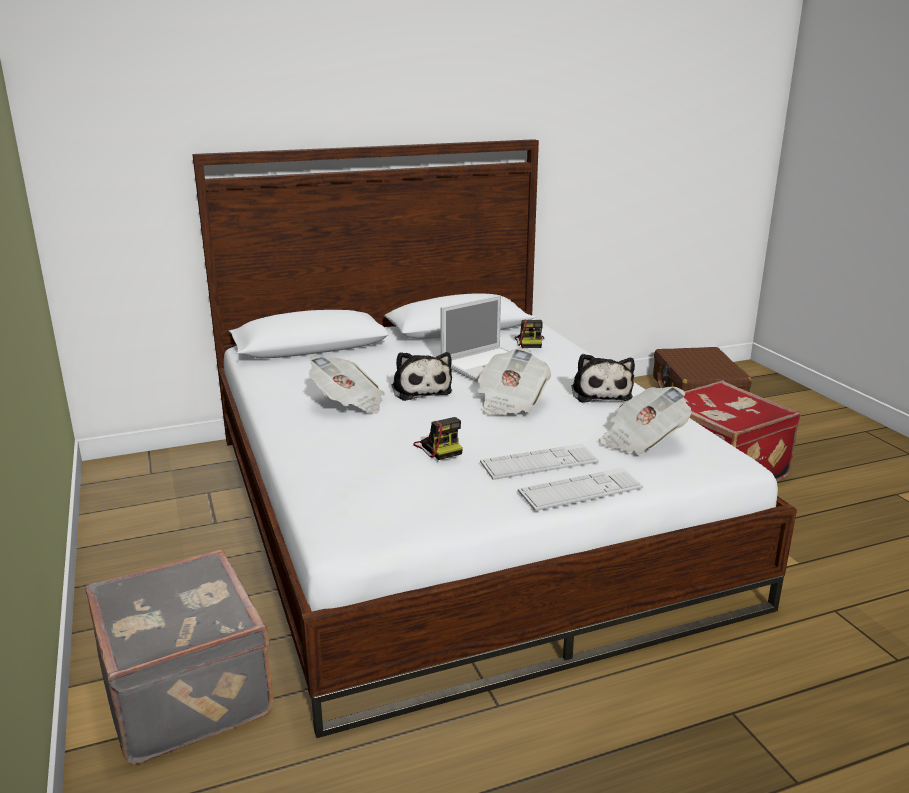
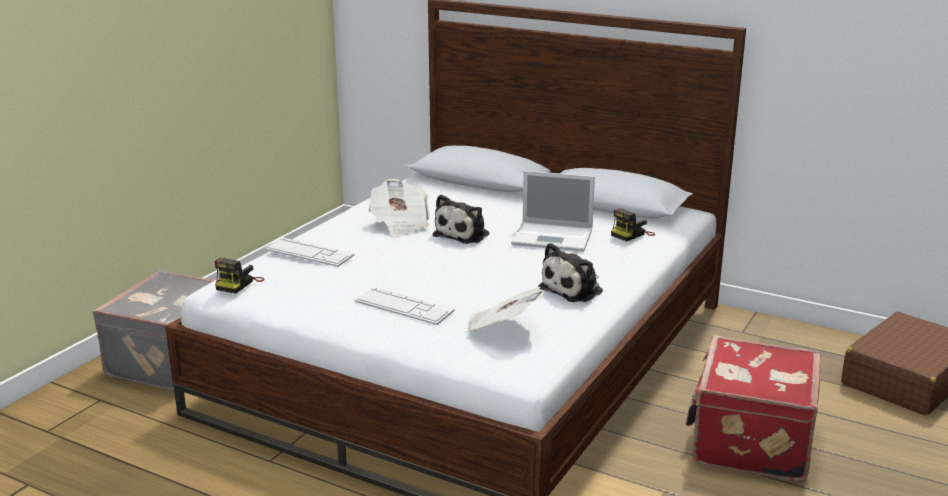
camera: 50 degrees right, 0 degrees up
(439, 447) = (371, 270): camera -> camera (239, 284)
(510, 402) = (492, 266): newspaper -> none
(580, 490) = (380, 332): keyboard -> keyboard (309, 253)

